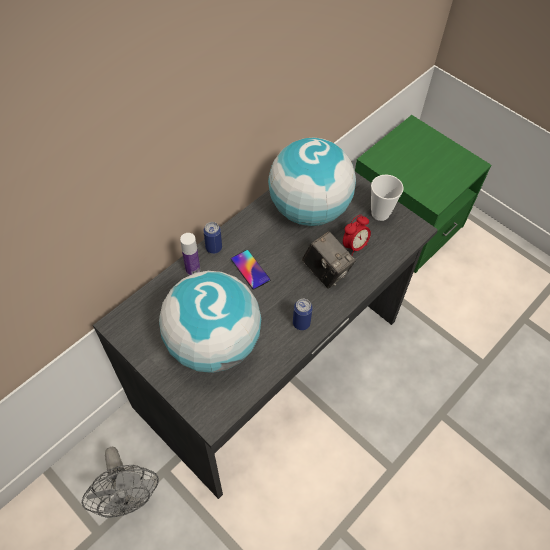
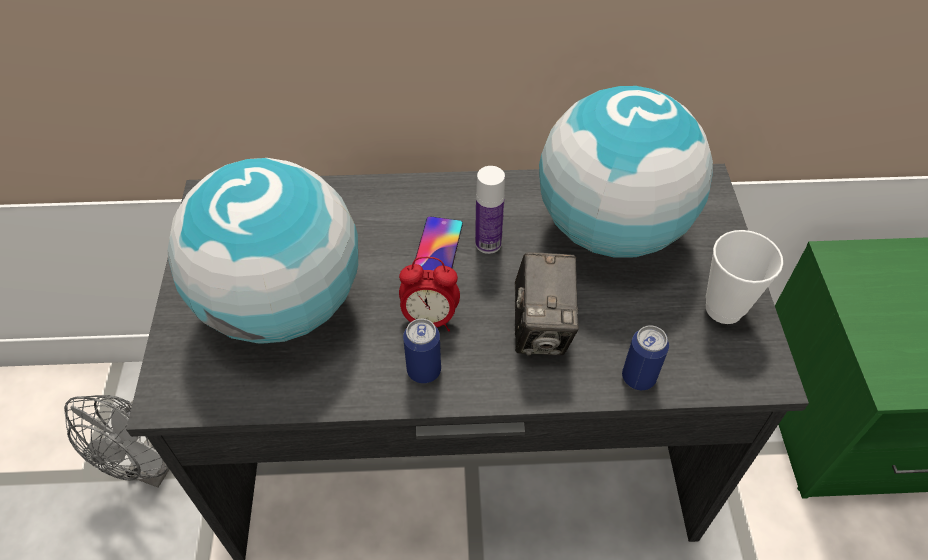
camera: 45 degrees right, 5 degrees down
(193, 269) = (366, 198): bottle -> bottle (488, 243)
(214, 248) = (422, 190): can -> can (638, 377)
(354, 246) = (627, 325): alarm clock -> alarm clock (429, 319)

